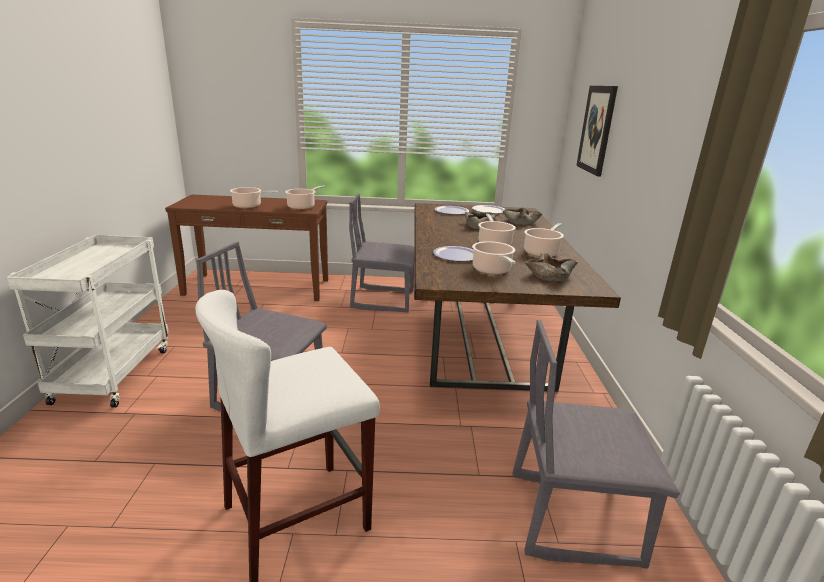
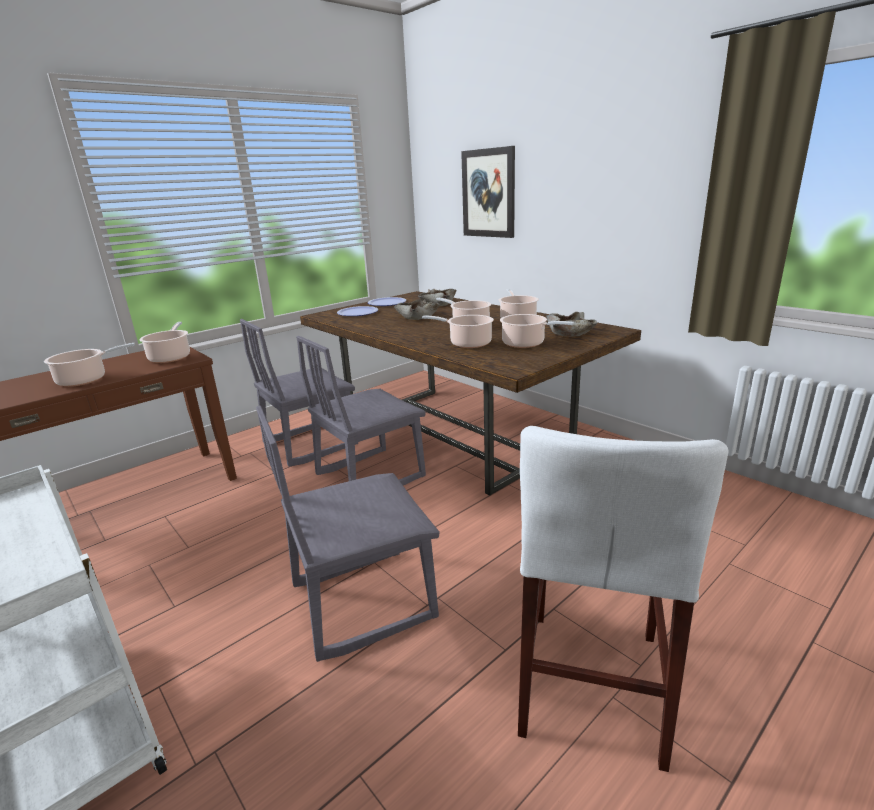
camera: 40 degrees left, 0 degrees up
(456, 255) = (467, 343): plate -> cooking pot
(572, 516) = (723, 522): grey chair -> grey chair (369, 475)

